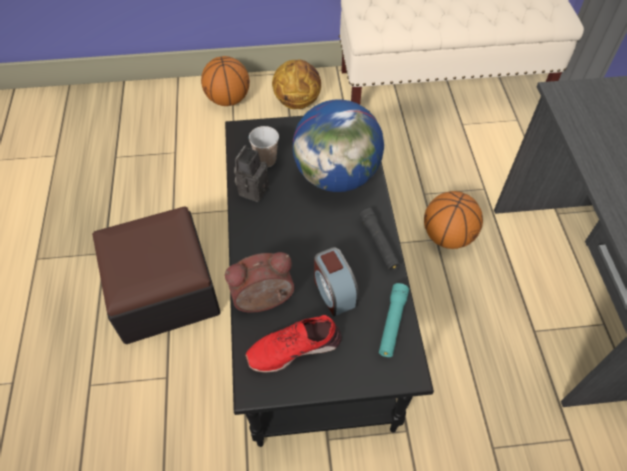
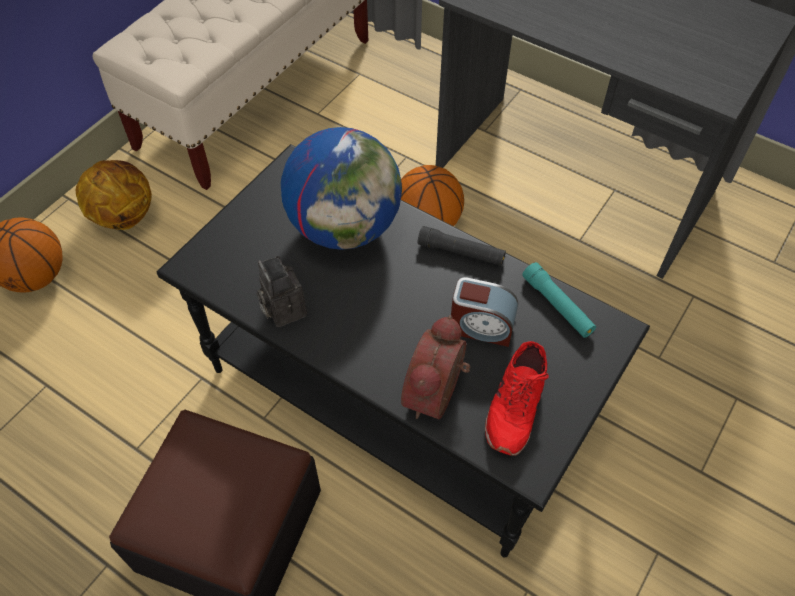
camera: 50 degrees left, 0 degrees up
(266, 160) = (257, 271): cup -> none

